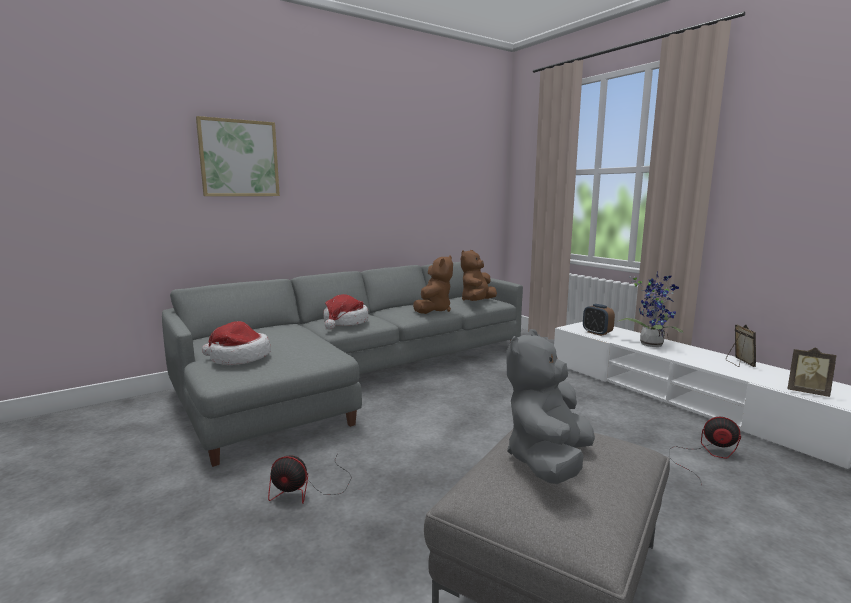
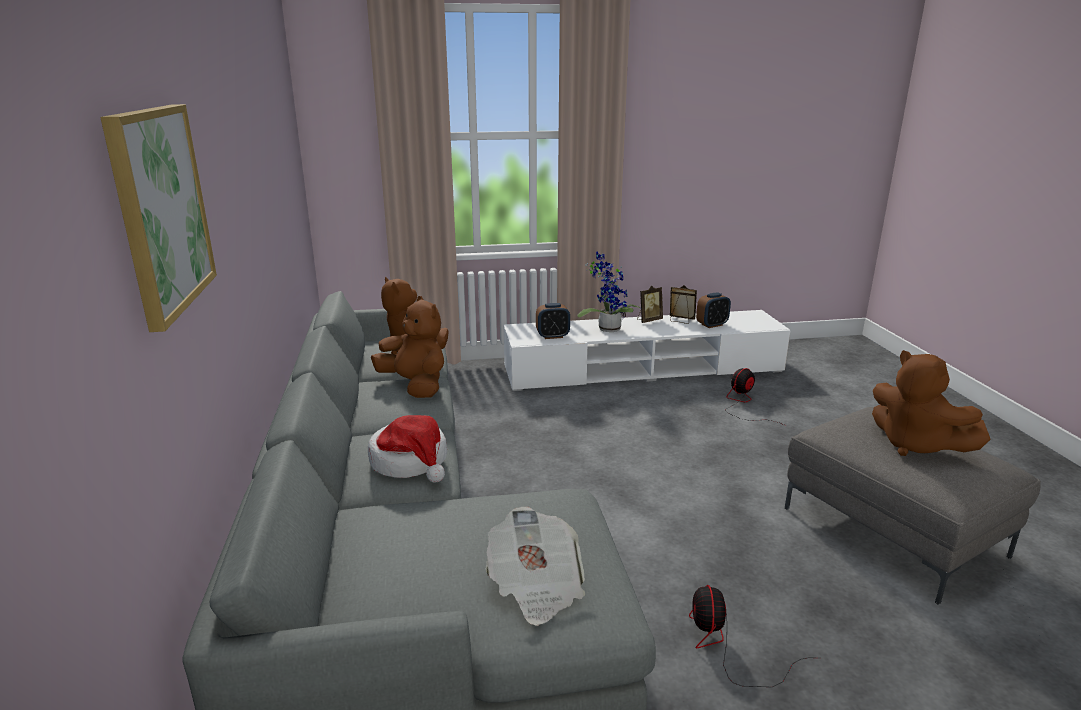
camera: 65 degrees left, 10 degrees up
(238, 358) = (536, 586): hat -> newspaper
(308, 489) = (726, 647): fan -> fan turned 150 degrees clockwise
(548, 461) = (915, 445): grey plush toy -> brown plush toy
(762, 376) = (712, 325): none -> alarm clock
(807, 392) = (749, 326): picture frame -> picture frame (648, 320)

